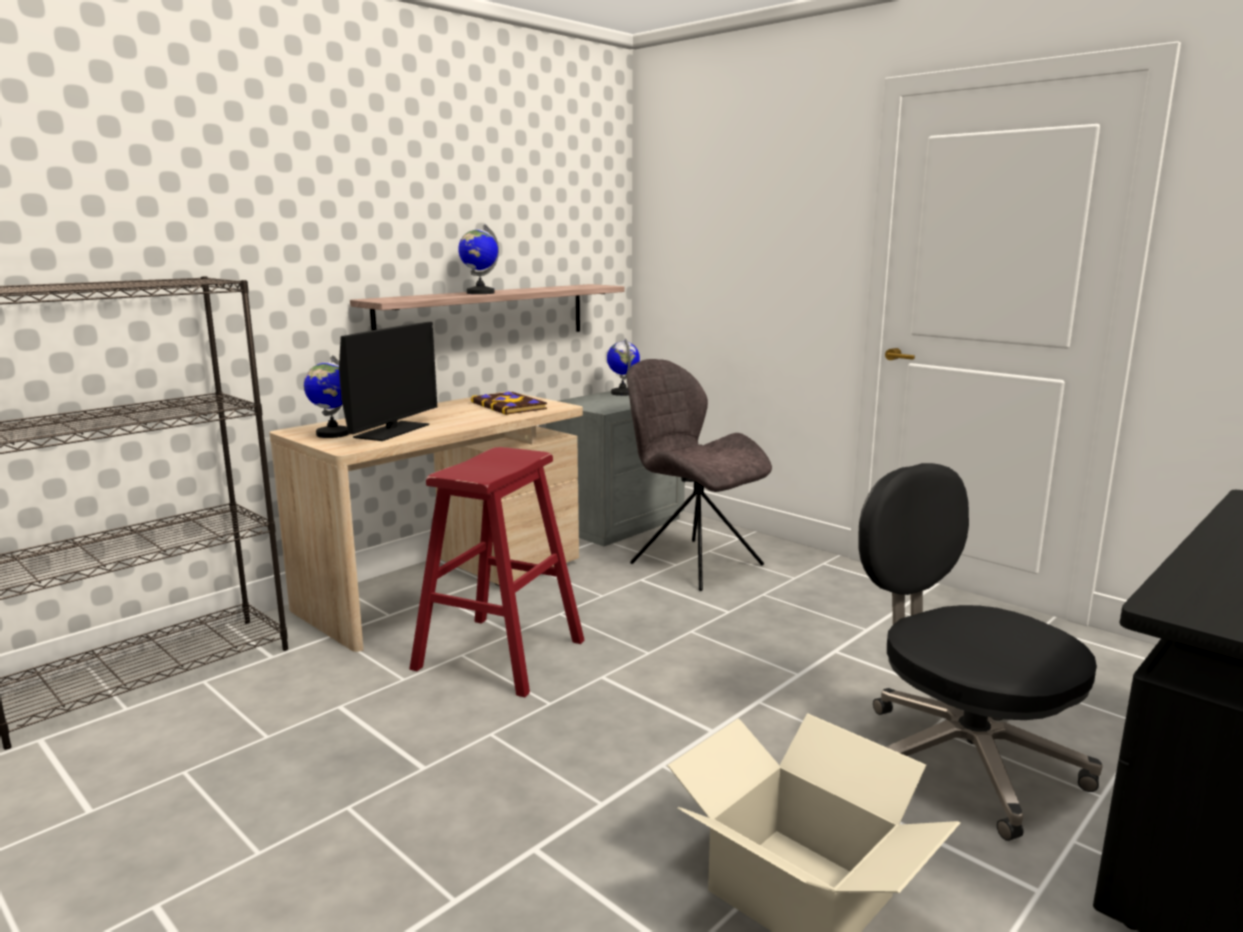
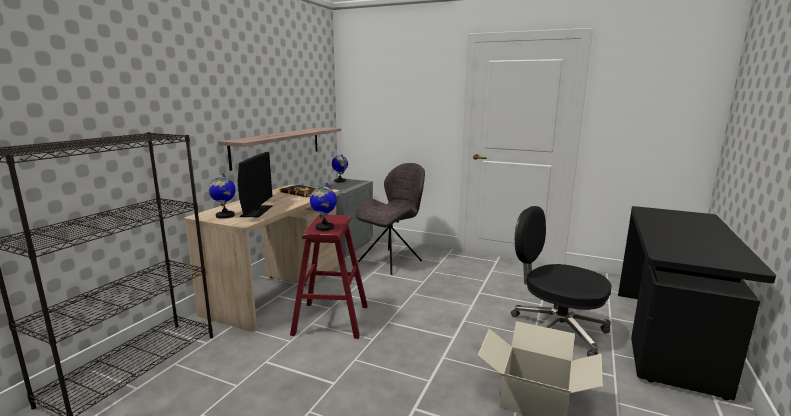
camera: 20 degrees left, 0 degrees up
(480, 293) = (280, 134): globe -> globe (324, 227)
(693, 563) = (391, 261): grey chair -> grey chair turned 105 degrees clockwise

